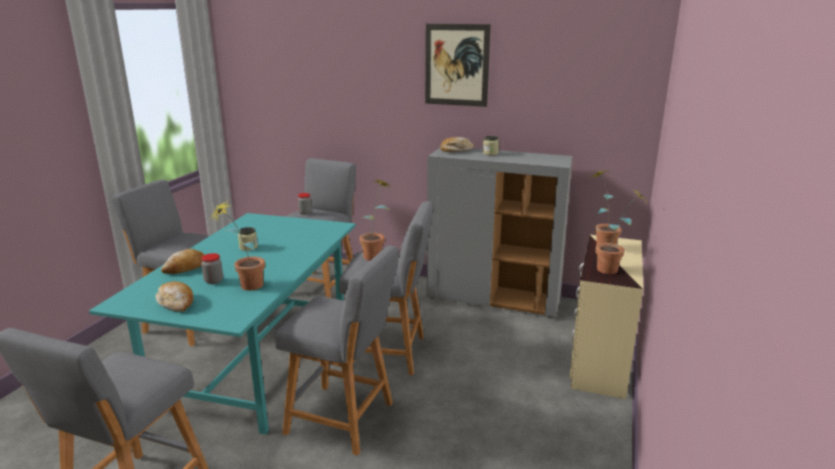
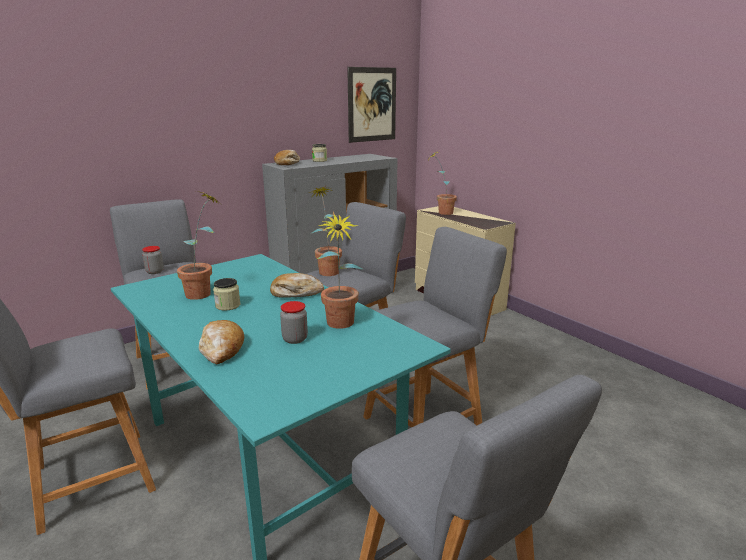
camera: 55 degrees left, 0 degrees up
(176, 302) = (325, 370): bread -> bread (296, 293)
(456, 65) = (264, 76): picture -> picture (372, 104)
(614, 270) = (481, 220): potted plant -> potted plant (205, 292)

